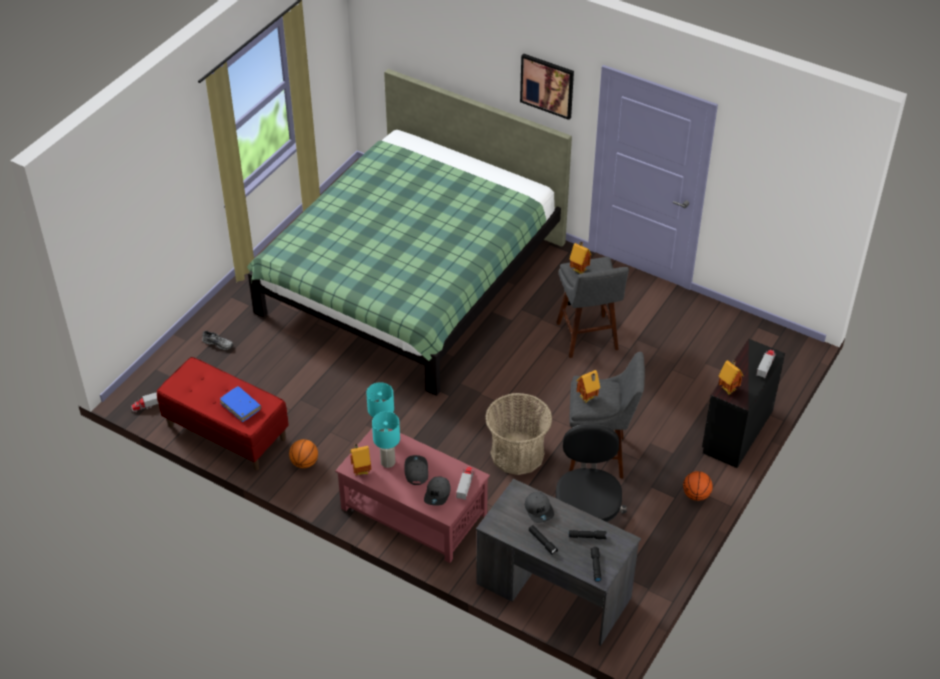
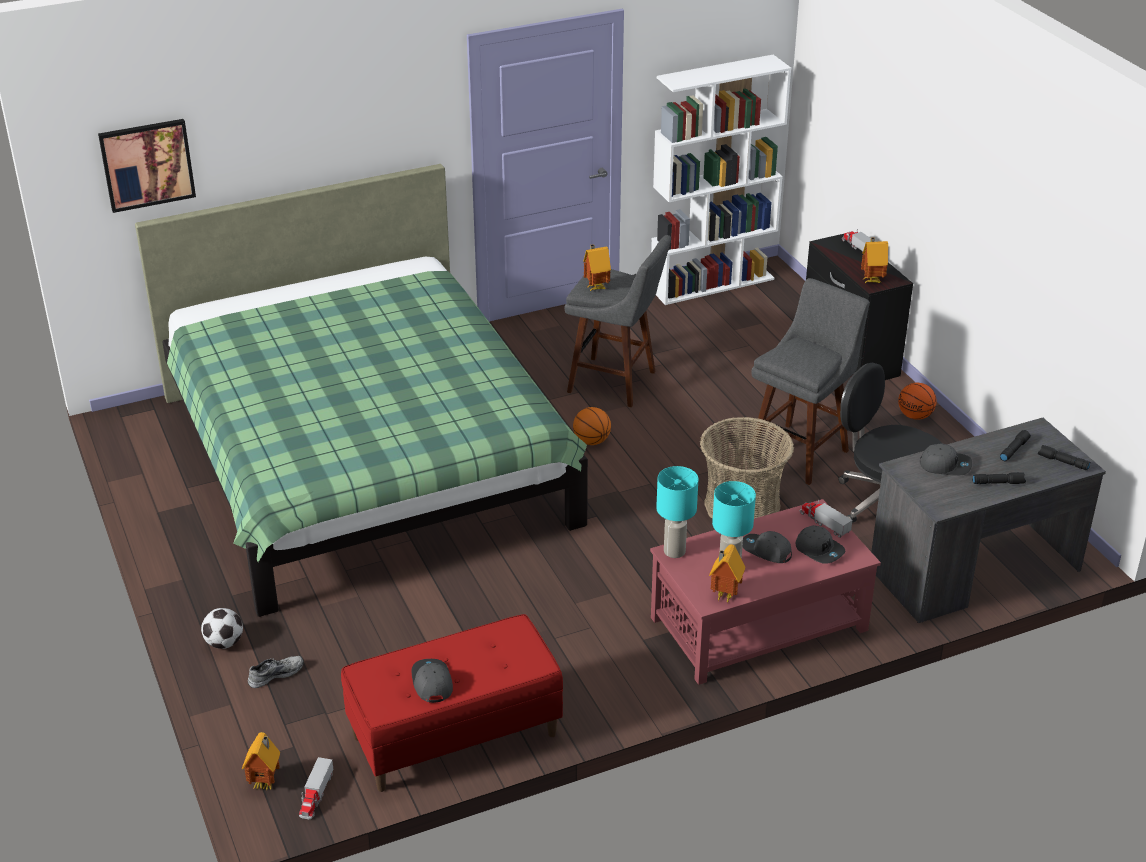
camera: 55 degrees left, 10 degrees down
(204, 393) = (431, 683): none -> grey cap
(225, 312) = (224, 643): none -> football
(240, 407) = (495, 657): blue book -> none
(304, 463) = (586, 684): basketball -> basketball (591, 441)
(547, 85) = (393, 109): picture -> picture (147, 164)
(587, 398) = (804, 363): toy house -> toy house (266, 783)
(749, 327) = (712, 283): none -> white bookcase

